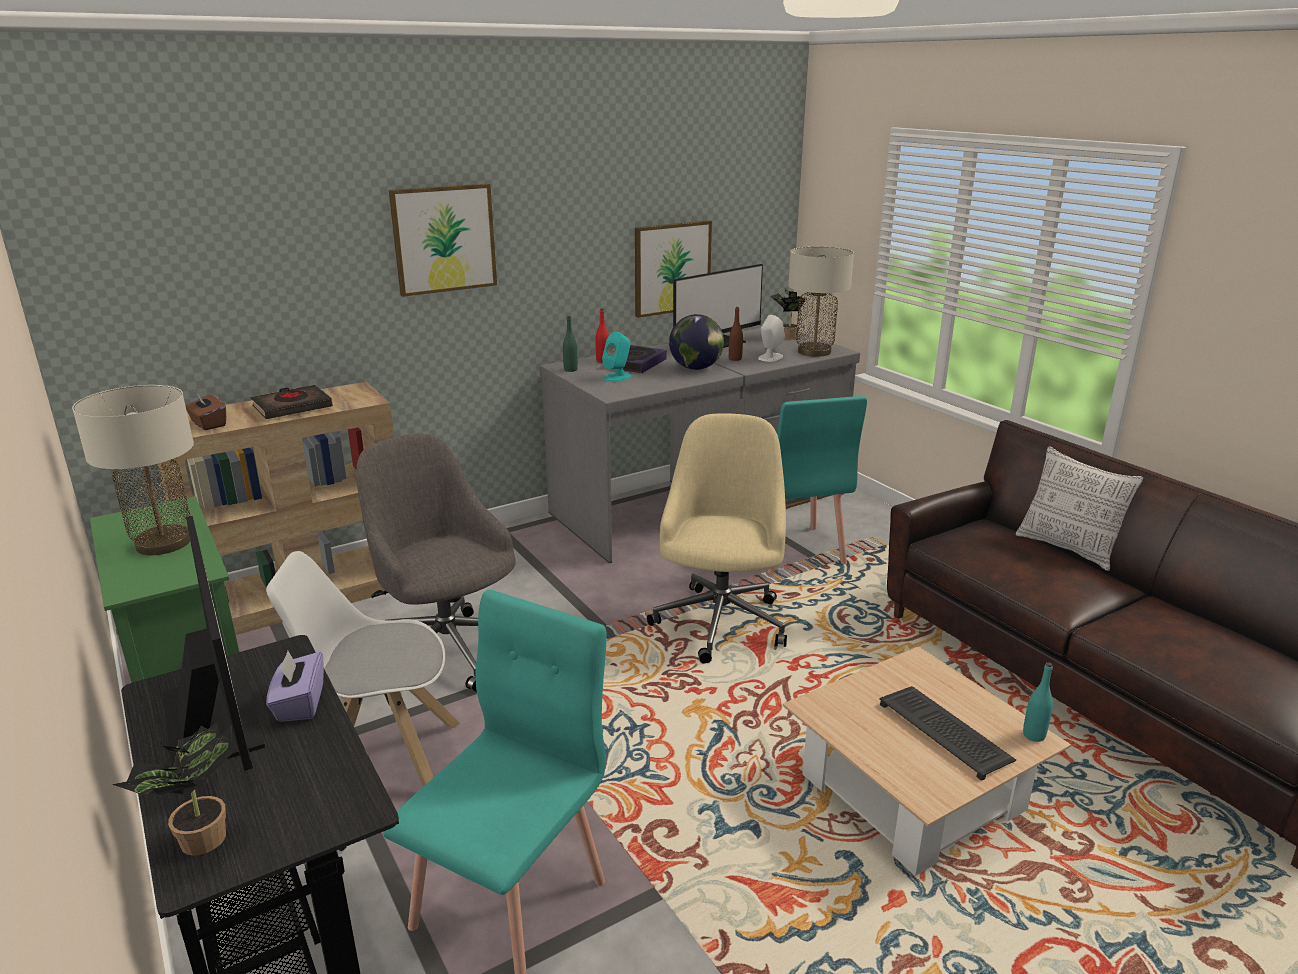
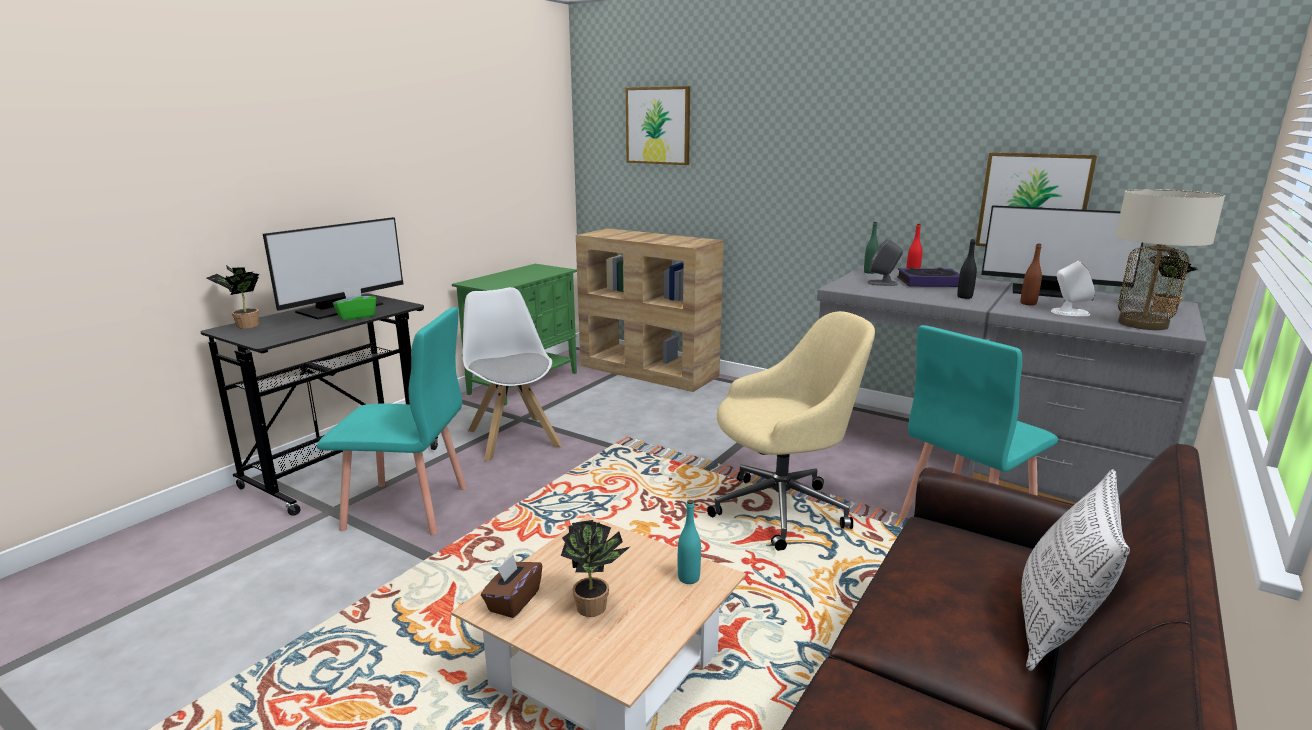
camera: 65 degrees right, 5 degrees down
(163, 543) = (519, 276): table lamp -> none
(208, 424) = (611, 235): brown tissue box -> brown tissue box (513, 601)
(292, 407) = (656, 239): black book -> none
(299, 704) = (356, 316): purple tissue box -> green tissue box
(444, 239) = (798, 142): picture -> picture (658, 125)
(447, 651) = (632, 422): grey office chair -> none
(617, 377) = (883, 283): turquoise speaker -> grey speaker
(695, 368) = (964, 297): globe -> black bottle
(946, 732) = (596, 608): keyboard -> potted plant
(1033, 735) = (628, 671): turquoise bottle -> turquoise bottle (688, 578)

